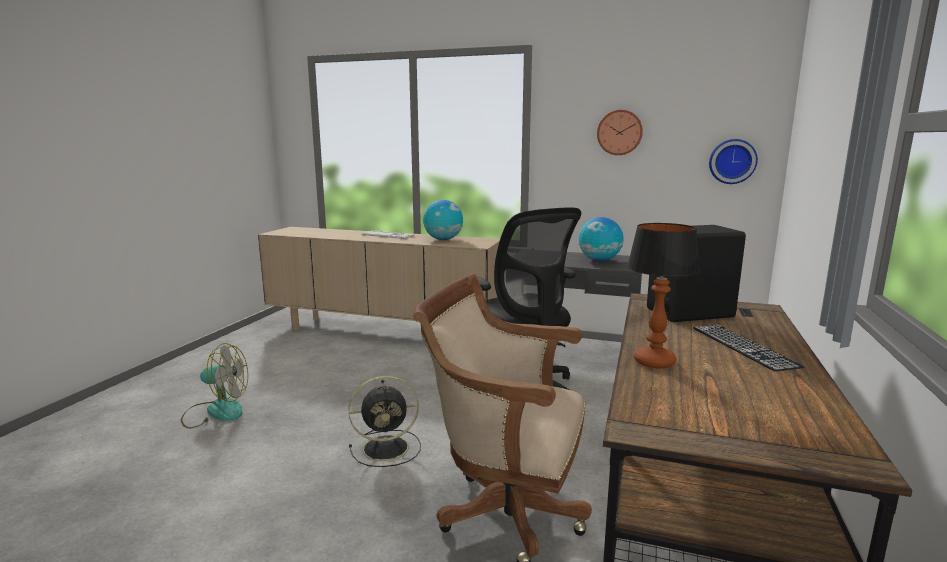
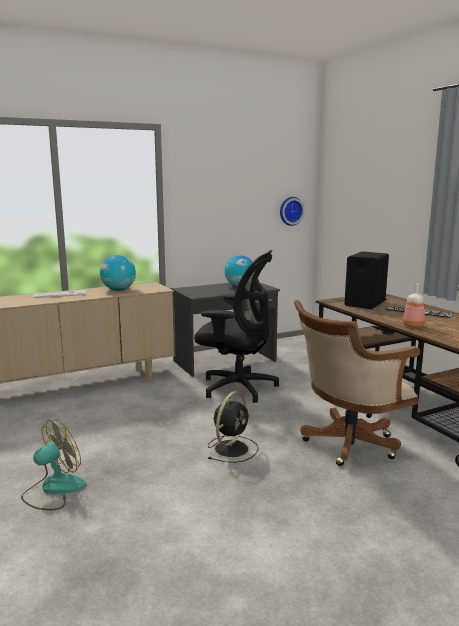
camera: 45 degrees left, 0 degrees up
(619, 132) = (226, 193): wall clock -> none
(654, 362) = (413, 326): table lamp -> bottle

